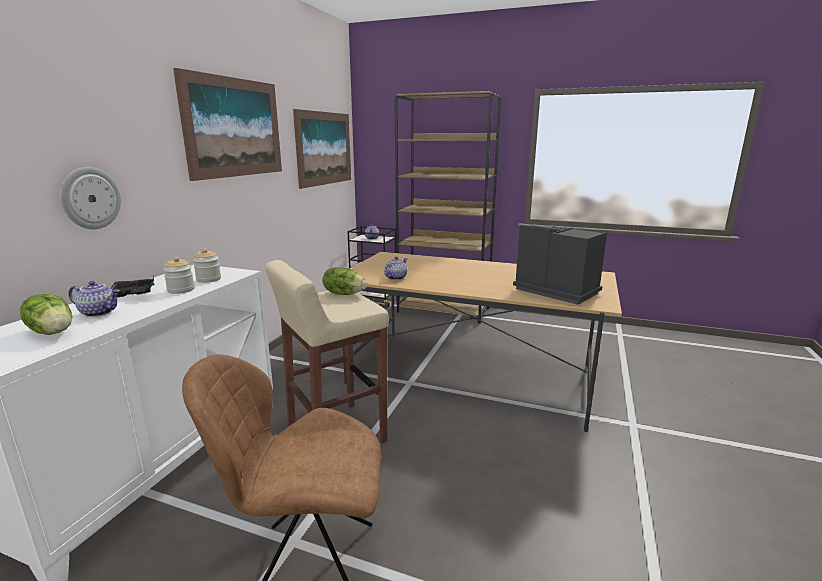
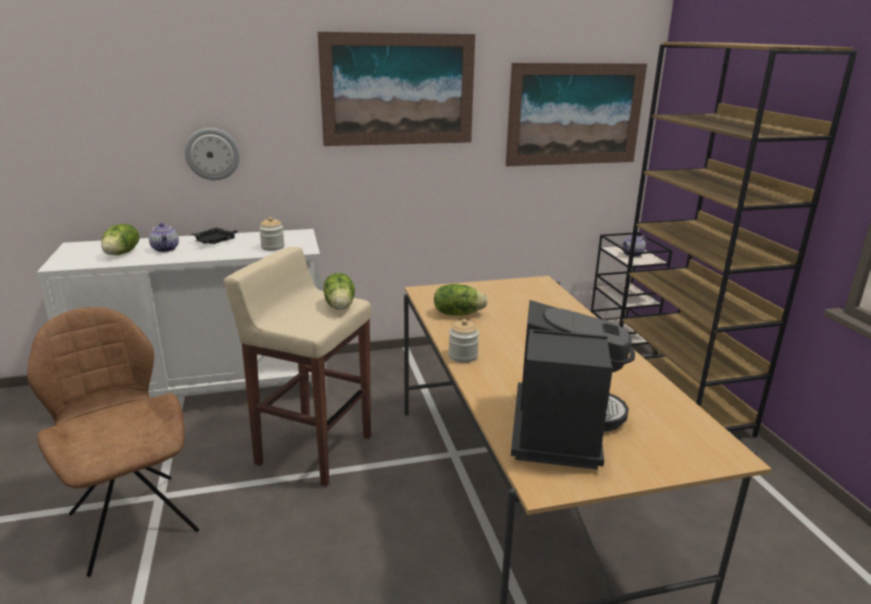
camera: 55 degrees right, 5 degrees up
(181, 290) = (236, 250): jar -> jar (463, 356)
(395, 277) = (458, 313): teapot -> lettuce

